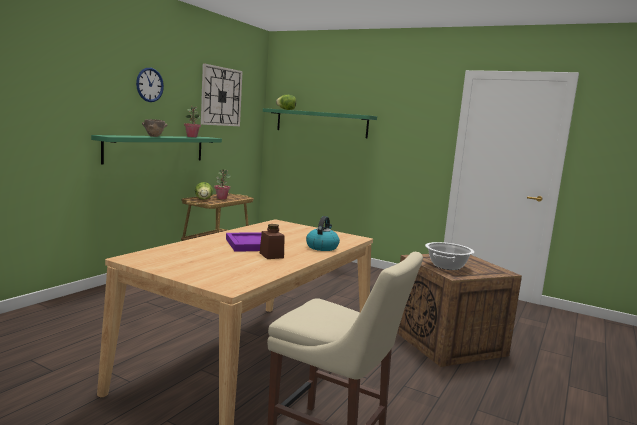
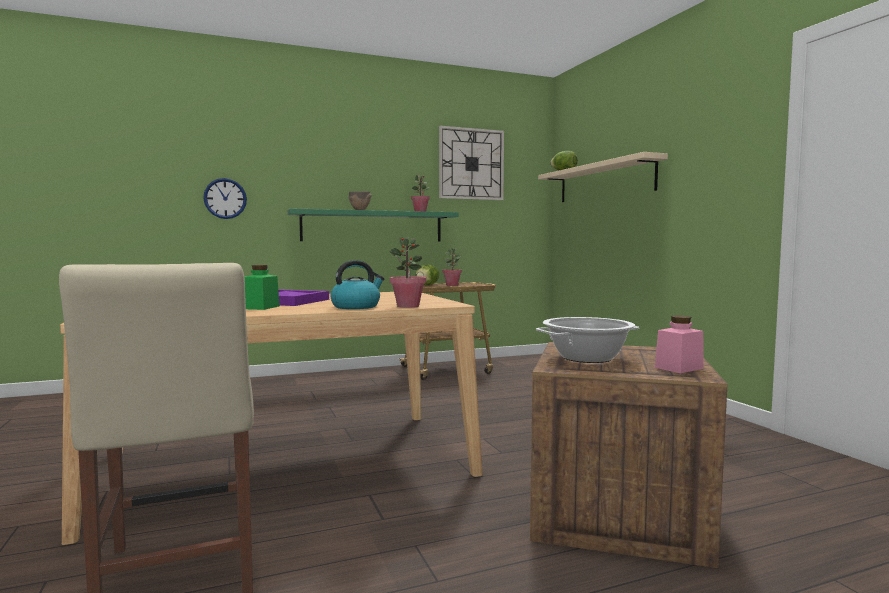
camera: 40 degrees right, 5 degrees down
(149, 85) = (361, 155): wall clock -> wall clock (225, 198)
(271, 255) = (261, 307): brown jar -> green jar
(321, 123) = (604, 181): green shelf -> beige shelf
(345, 243) = (408, 306): none -> potted plant
(490, 268) = (679, 368): none -> pink jar

